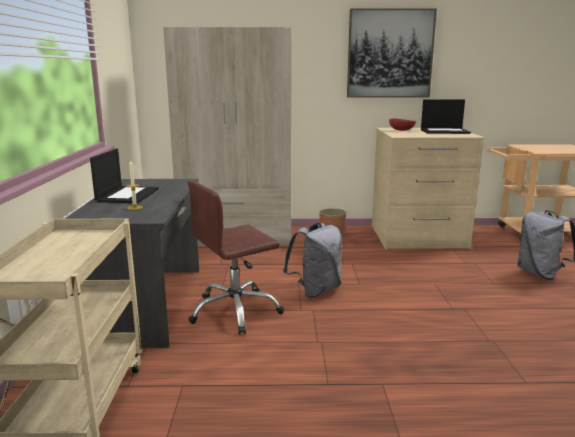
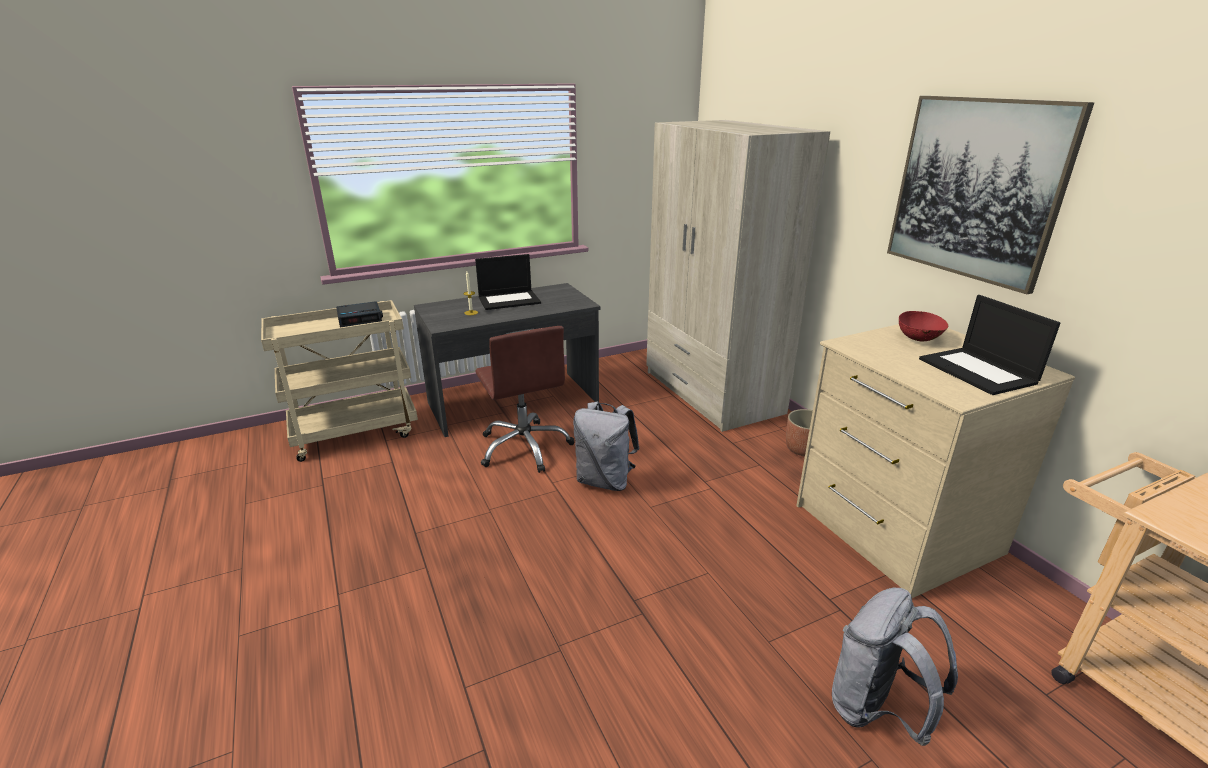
camera: 65 degrees right, 10 degrees up
(66, 243) = (360, 321): none -> alarm clock
(235, 311) = (525, 447): brown office chair -> brown office chair turned 150 degrees counterclockwise

